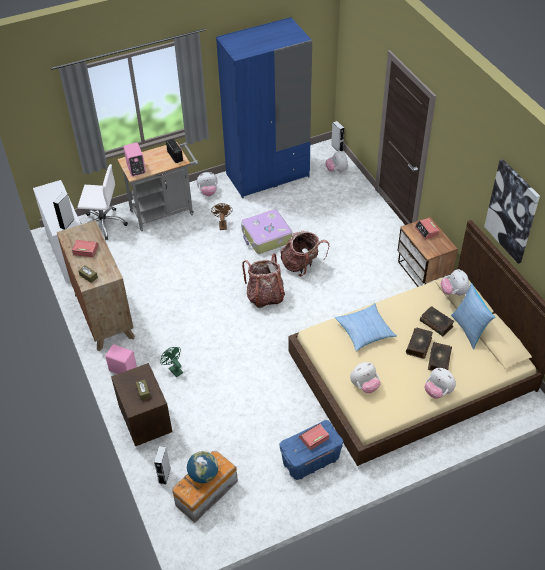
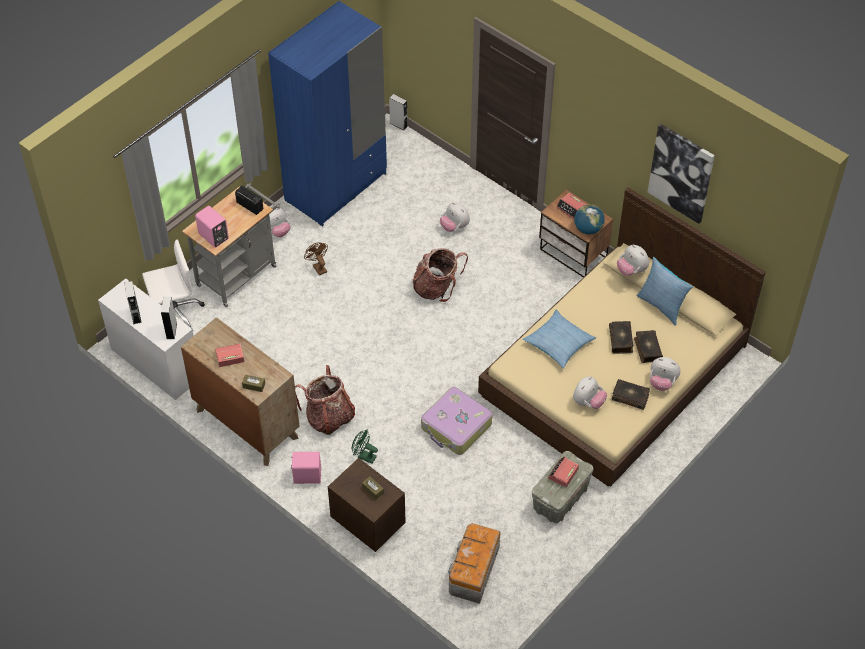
camera: 25 degrees left, 5 degrees up
(164, 475) = (421, 569): grey speaker -> grey speaker (135, 315)
(203, 475) = (473, 551): globe -> globe (588, 229)
(265, 296) = (416, 338): backpack -> backpack (329, 417)
(266, 237) = (378, 266): suitcase -> suitcase (456, 427)
(310, 460) = (560, 499): blue storage box -> grey storage box
(336, 170) = (414, 155): plush toy -> plush toy (454, 226)
(436, 324) = (626, 310): book -> book (630, 397)

